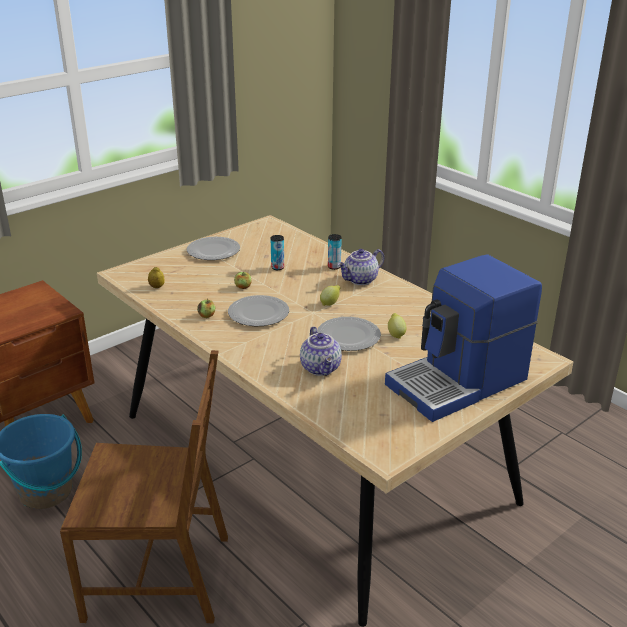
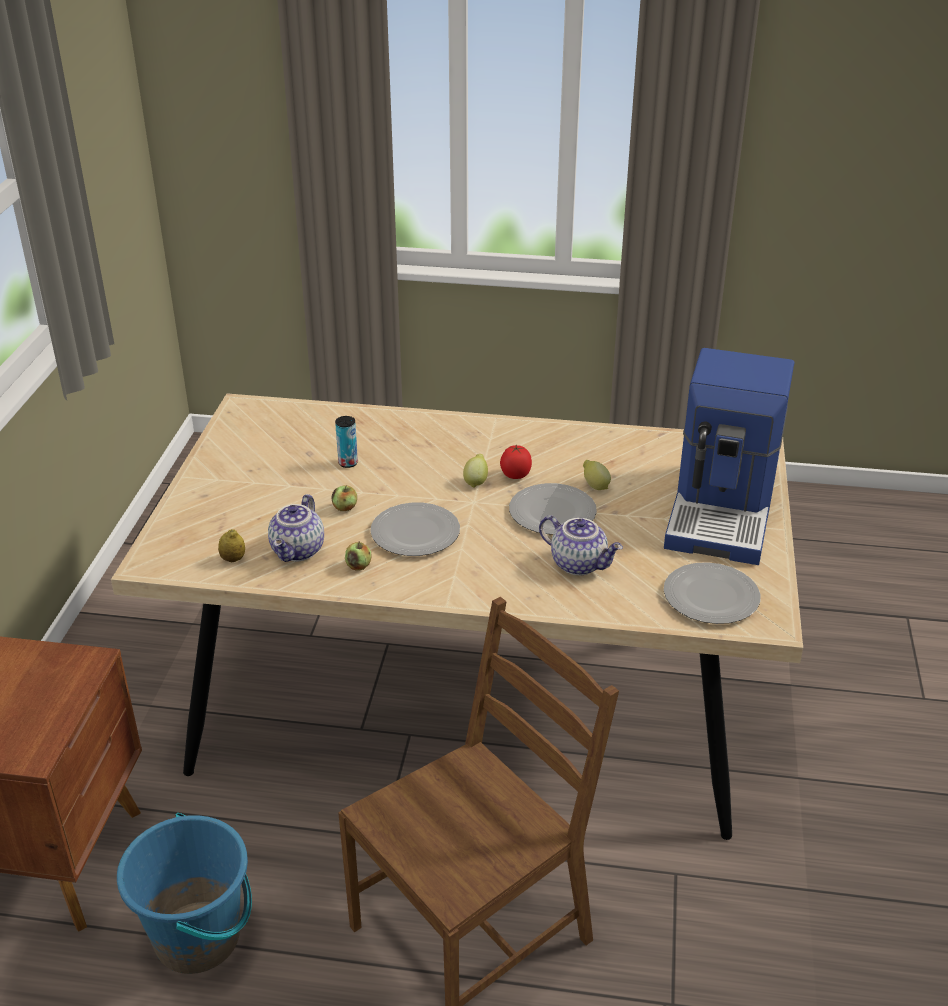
camera: 40 degrees left, 5 degrees up
(213, 250) = (229, 475): plate -> plate (709, 596)
(334, 267) = (412, 433): can -> none
(357, 310) = (515, 476): none -> tomato
(360, 280) = (467, 437): teapot -> teapot (299, 551)

